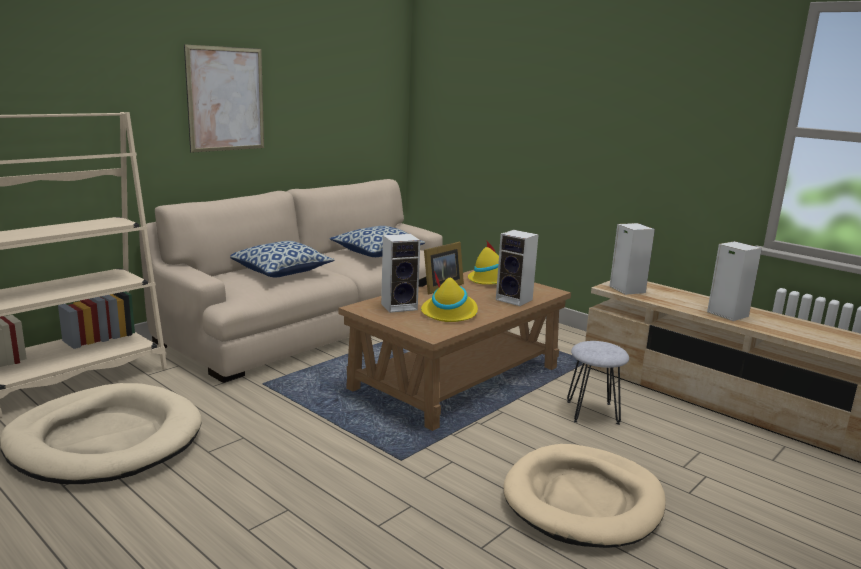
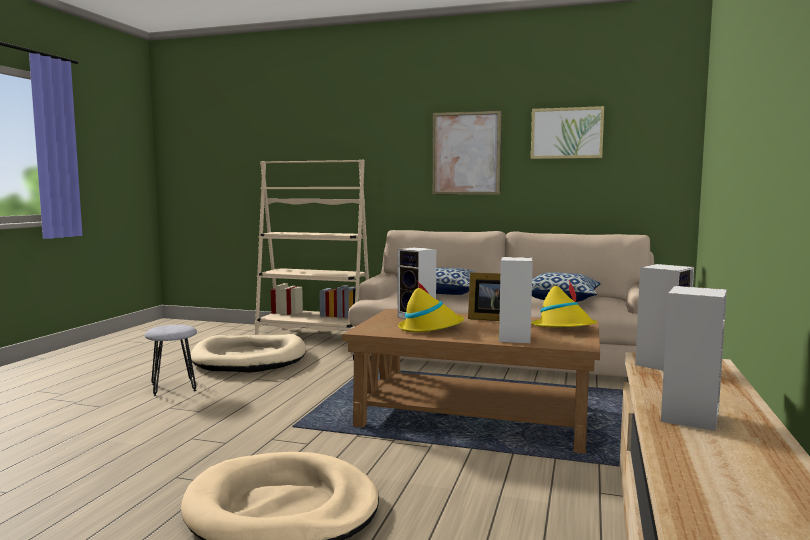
camera: 65 degrees right, 10 degrees down
(319, 79) = (566, 133): none -> picture
(592, 412) = (495, 490): grey stool -> grey stool (174, 387)

